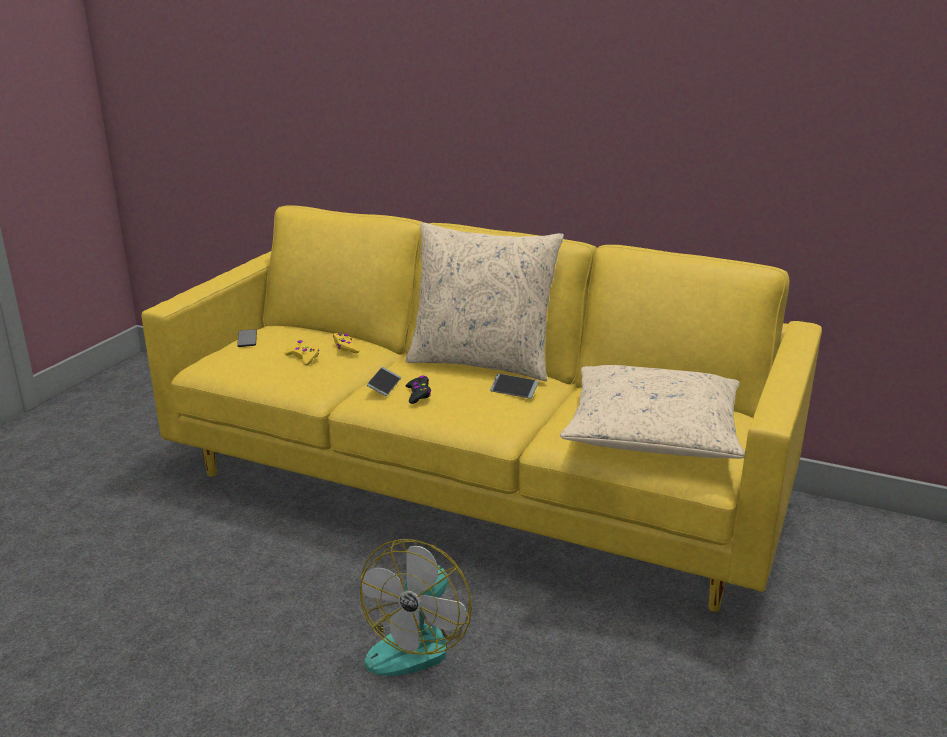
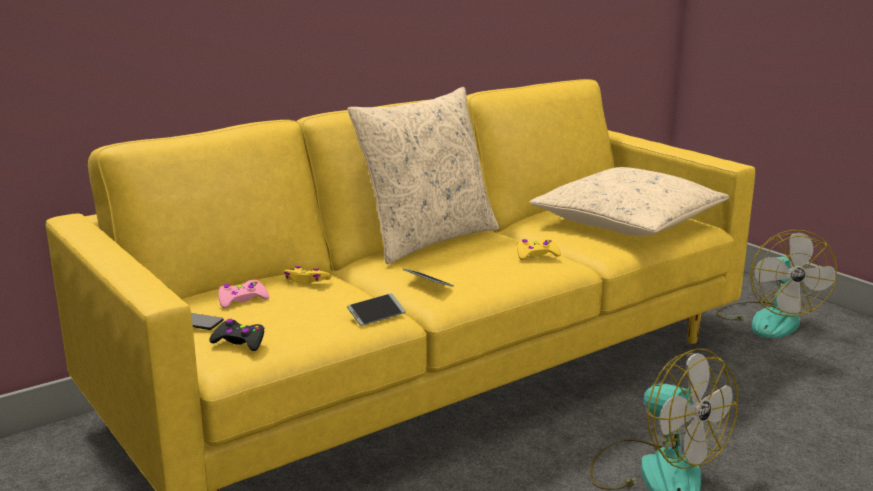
camera: 60 degrees left, 5 degrees down
(292, 340) = (242, 300): none -> pink game controller
(303, 357) = (300, 303): yellow game controller -> yellow game controller (536, 255)
(418, 394) = (468, 273): black game controller -> black game controller (239, 342)
(514, 390) = (505, 242): phone -> phone (376, 315)
(855, 656) = (768, 319): none -> fan

